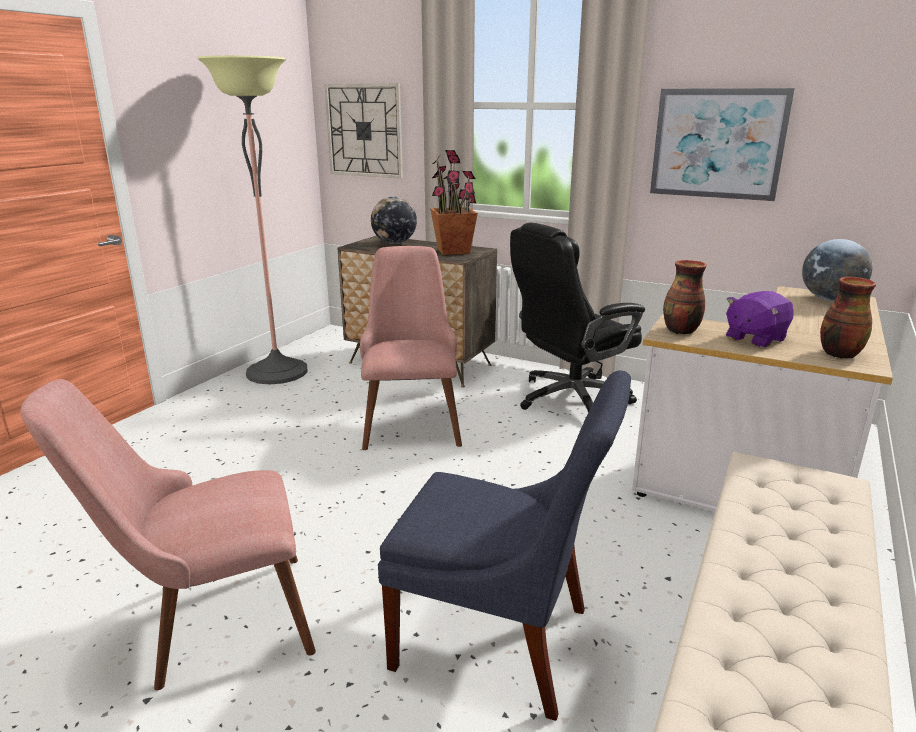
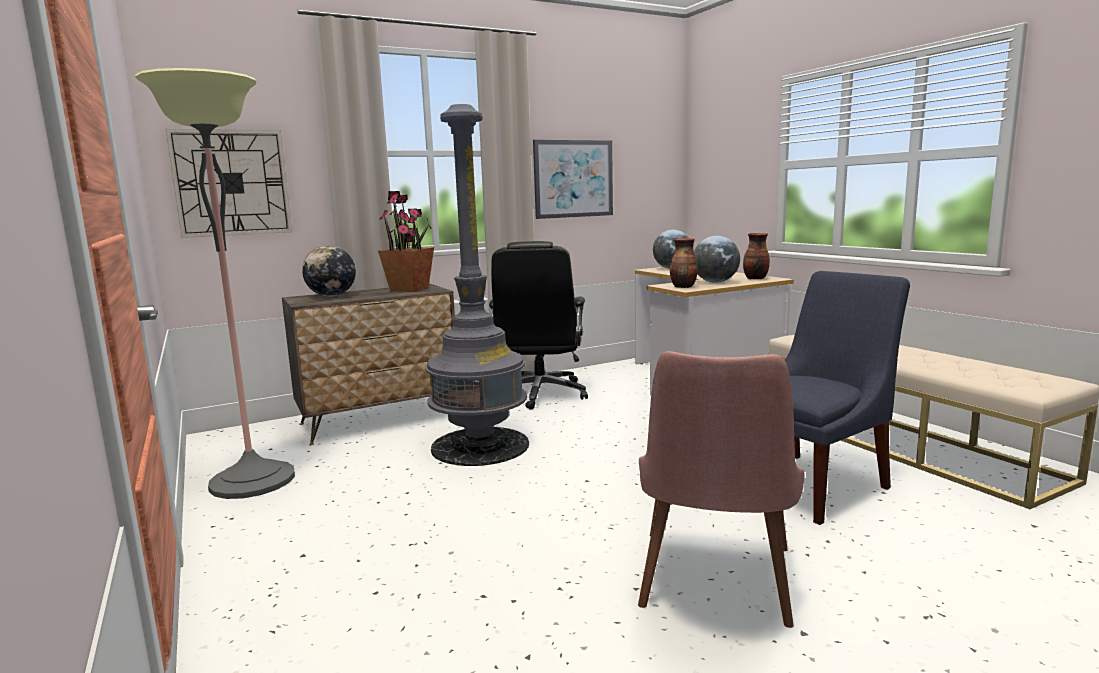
camera: 55 degrees left, 10 degrees down
(411, 419) = (480, 446): pink chair -> grey floor lamp
(754, 339) = (715, 282): purple plush toy -> globe

